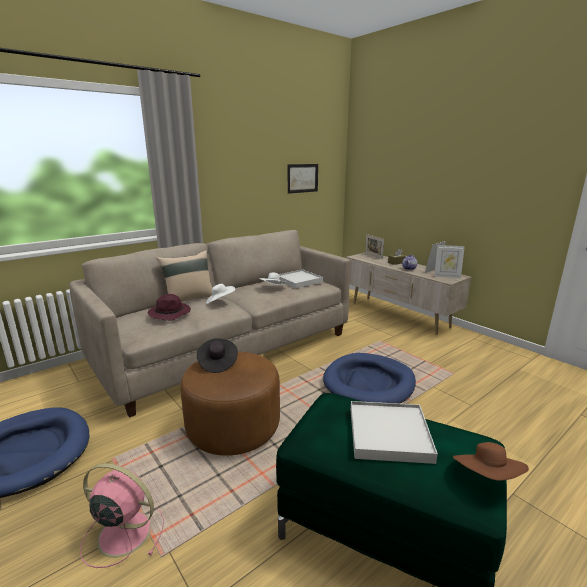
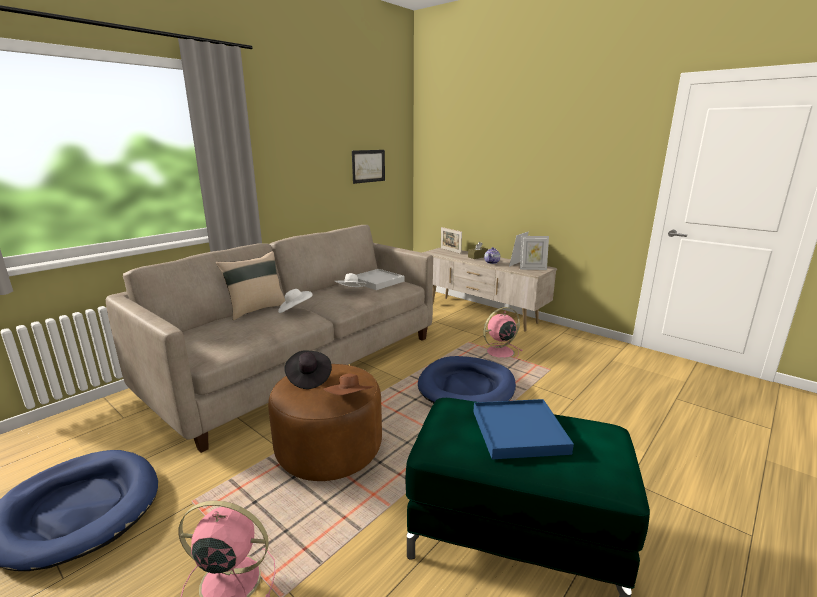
camera: 10 degrees left, 0 degrees up
(170, 313) = (239, 327): purple hat -> none
(389, 434) = (519, 431): white tray -> blue tray
(406, 352) = (498, 352): none -> pink fan
(487, 477) = (622, 461): brown hat -> brown hat (349, 400)

